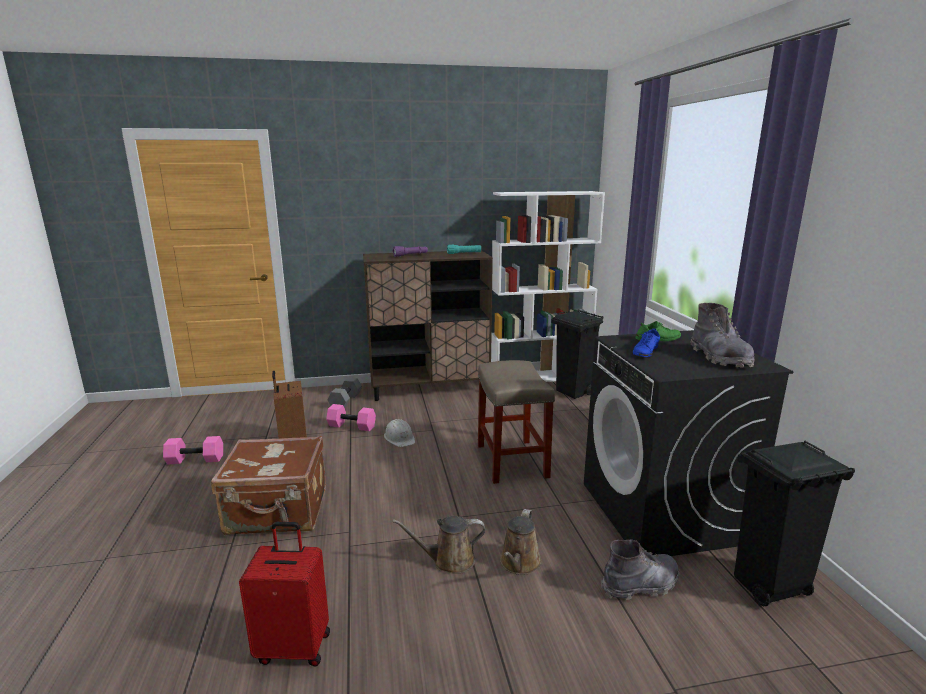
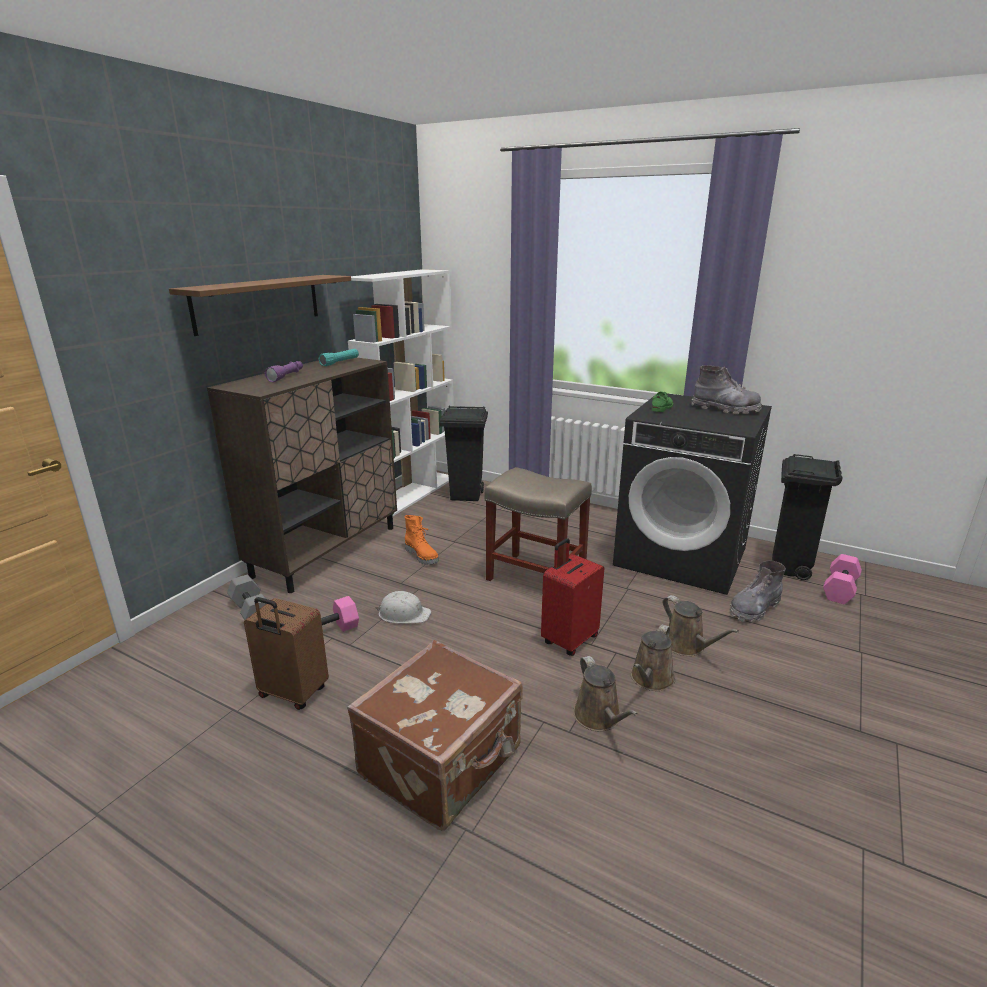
camera: 50 degrees left, 5 degrees up
(196, 459) = (188, 804): pink dumbbell -> pink dumbbell (839, 588)
(294, 646) = (701, 834): red suitcase -> red suitcase (569, 640)
(376, 553) = (599, 718): none -> brown watering can
(415, 205) = (258, 303): none -> brown shelf
(471, 414) = (422, 556): none -> orange boot
(640, 585) = (754, 609): grey boot -> grey boot turned 150 degrees counterclockwise
(645, 351) = (686, 419): blue shoe -> none

